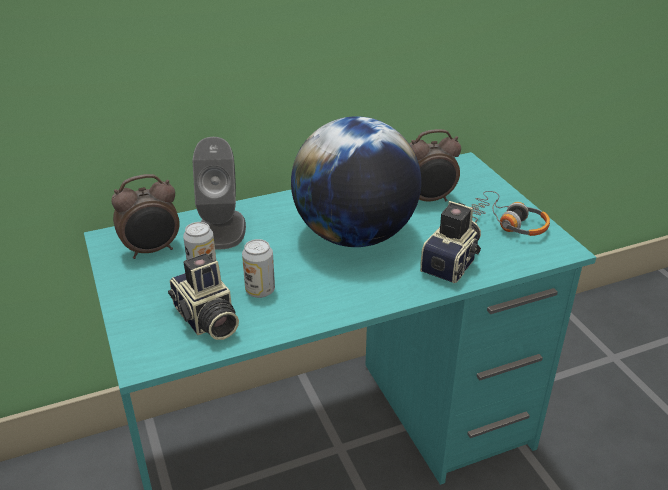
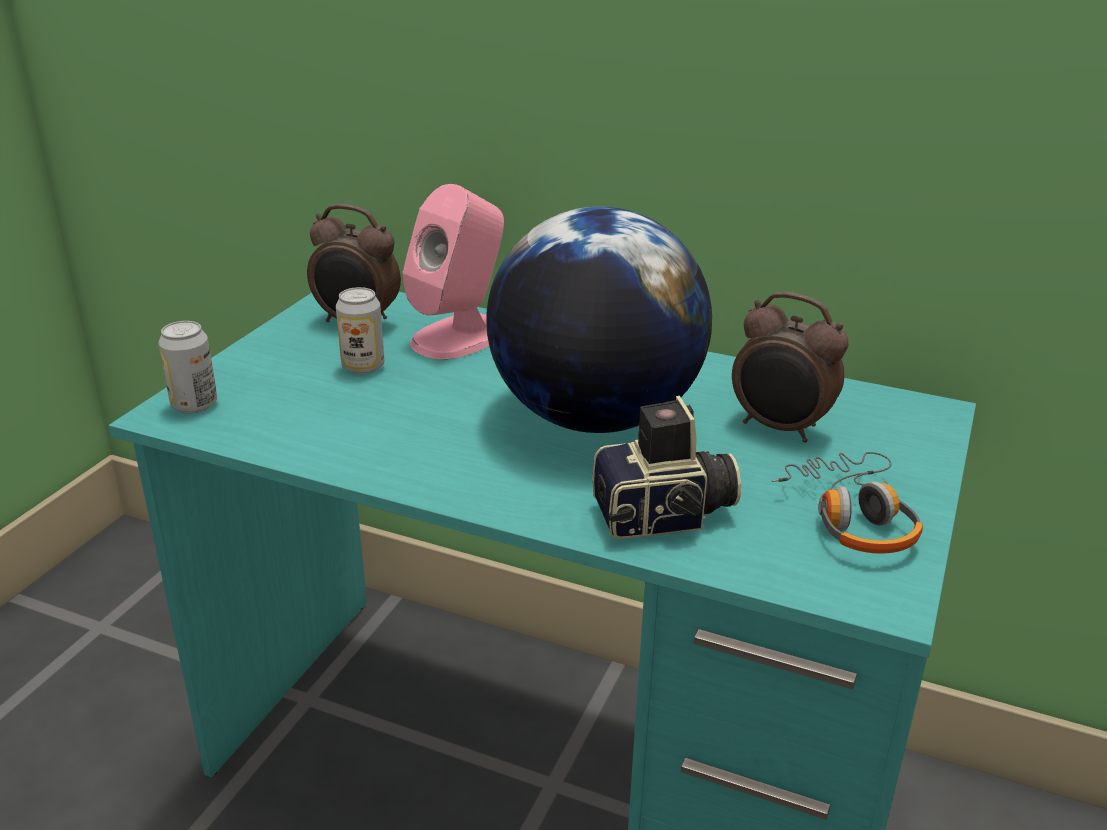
camera: 45 degrees right, 5 degrees down
(206, 320) = (280, 412): camera -> none
(222, 229) = (460, 336): grey speaker -> pink speaker
(260, 290) = (381, 414): can -> can (194, 405)

